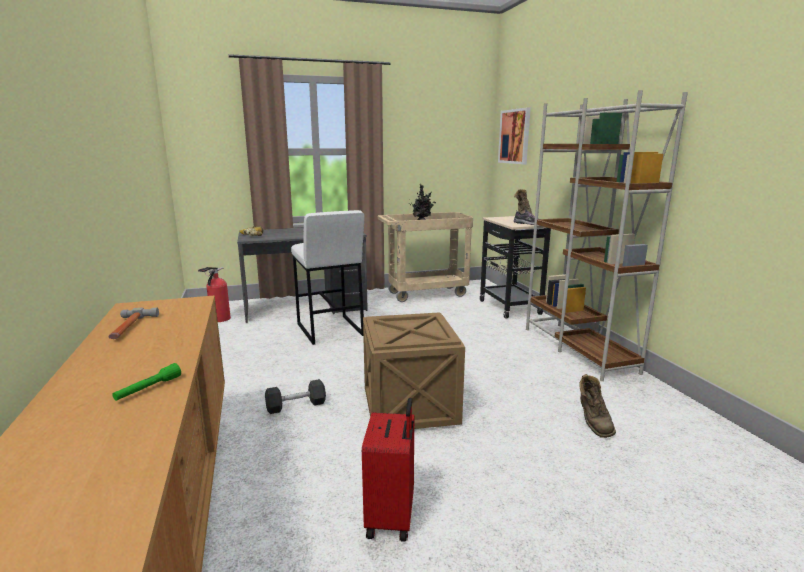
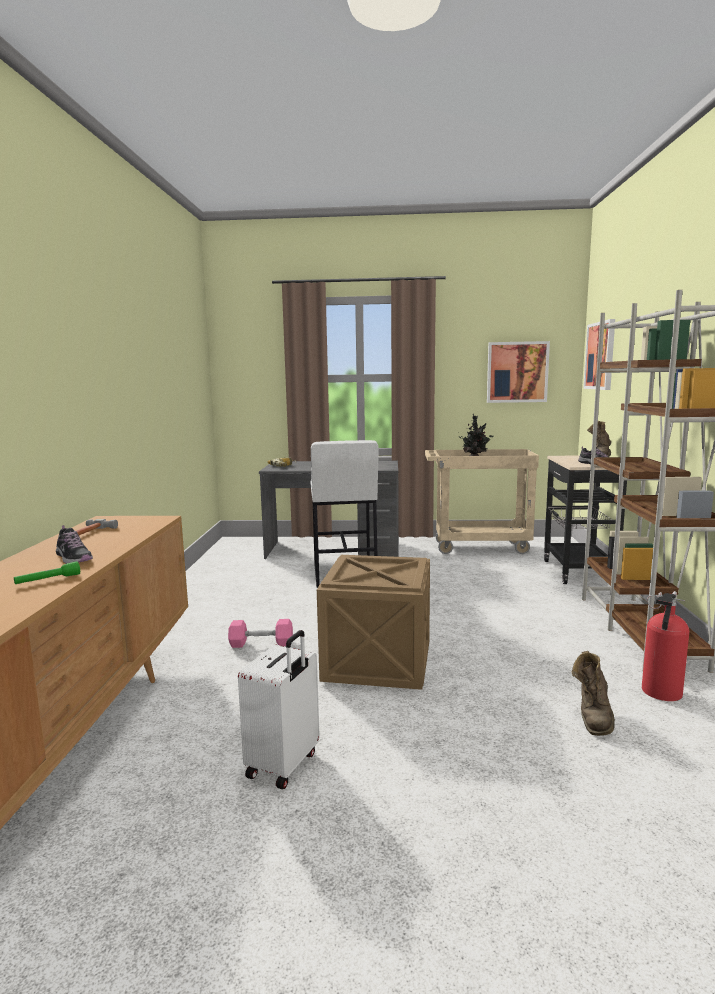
camera: 20 degrees right, 5 degrees down
(148, 357) = (73, 558): none -> shoe
(219, 319) = (241, 553): fire extinguisher -> fire extinguisher (660, 693)
(296, 405) = (261, 643): grey dumbbell -> pink dumbbell
(392, 518) = (284, 765): red suitcase -> white suitcase
(446, 148) = (517, 372): none -> picture

